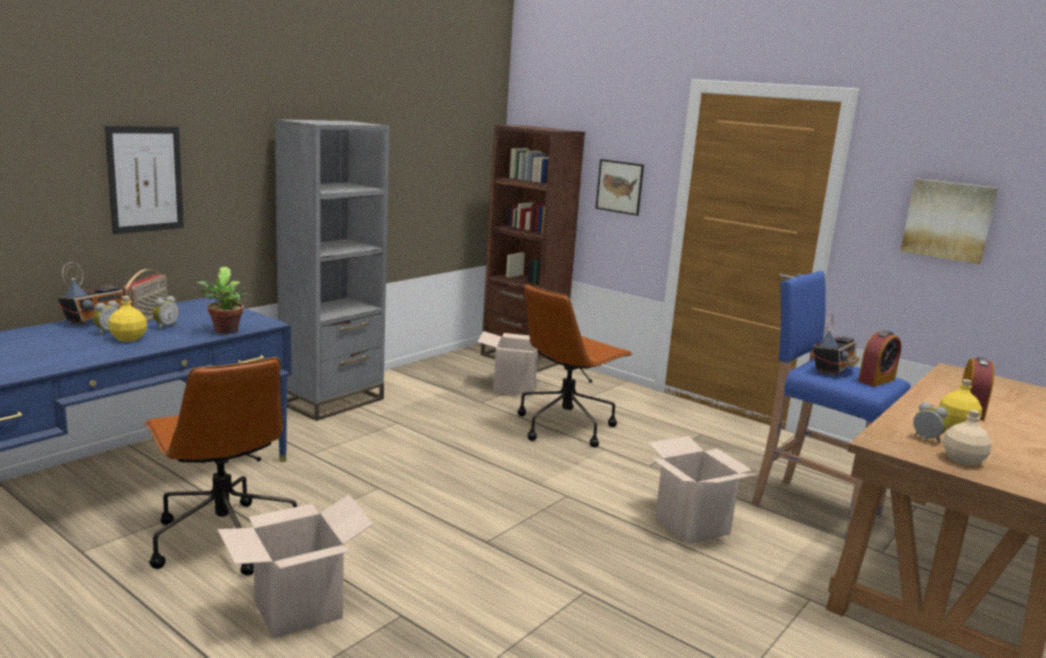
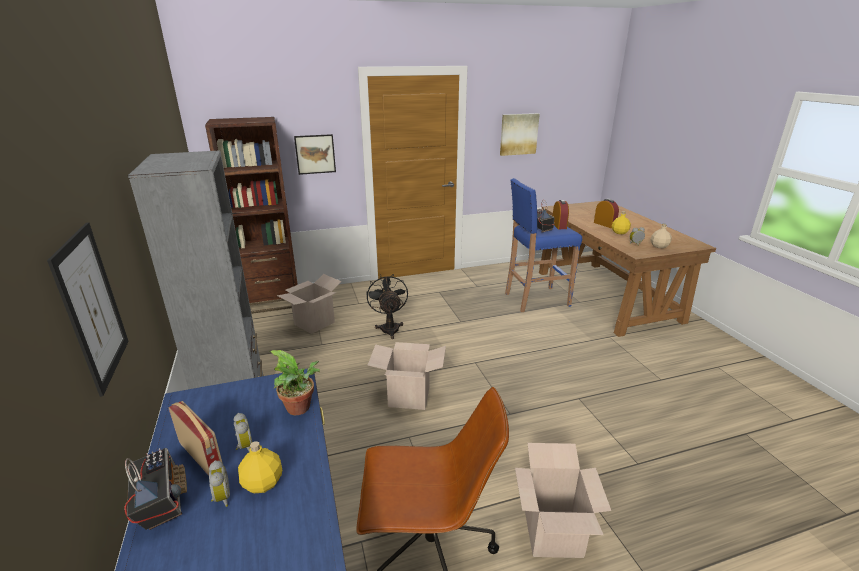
camera: 55 degrees left, 10 degrees up
(566, 426) = (389, 327): brown office chair -> black fan
(692, 525) = (531, 337): cardboard box -> cardboard box (409, 396)

